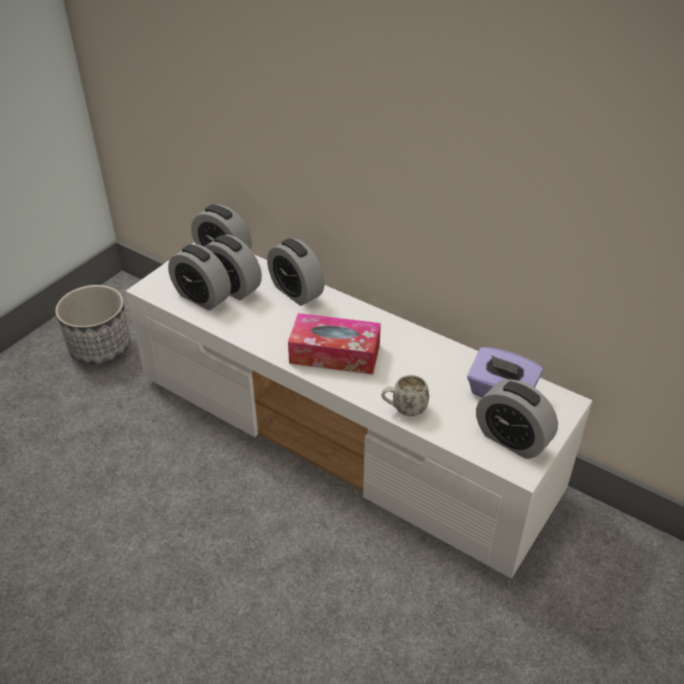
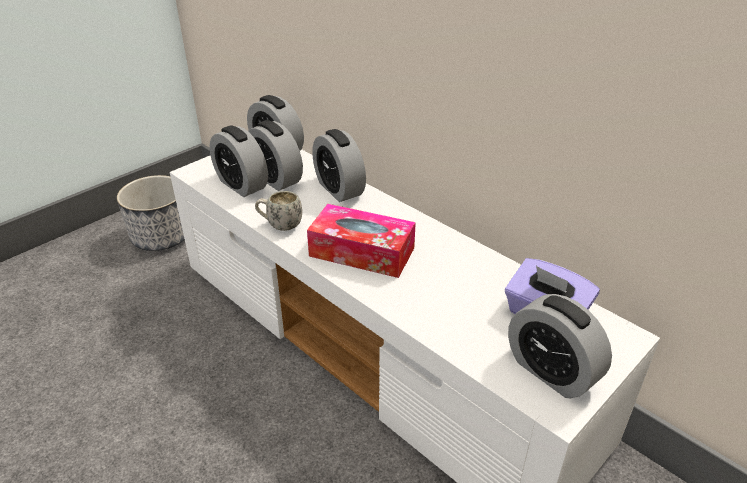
camera: 10 degrees right, 5 degrees down
(404, 409) = (425, 320): white mug -> white mug (280, 225)

